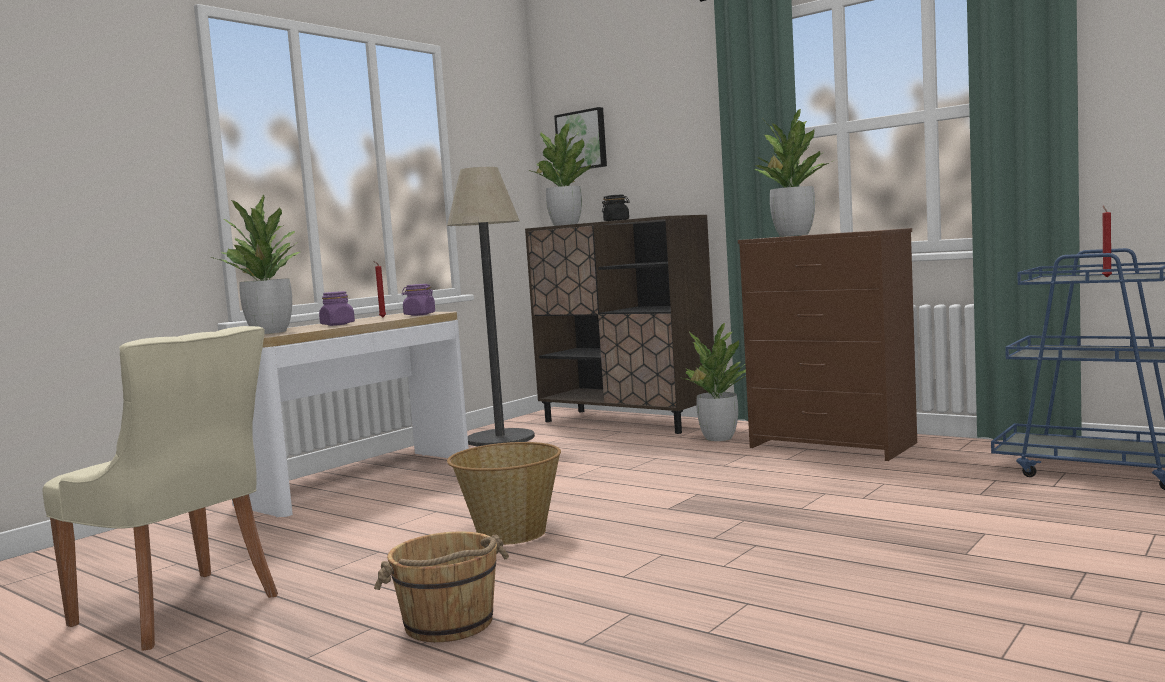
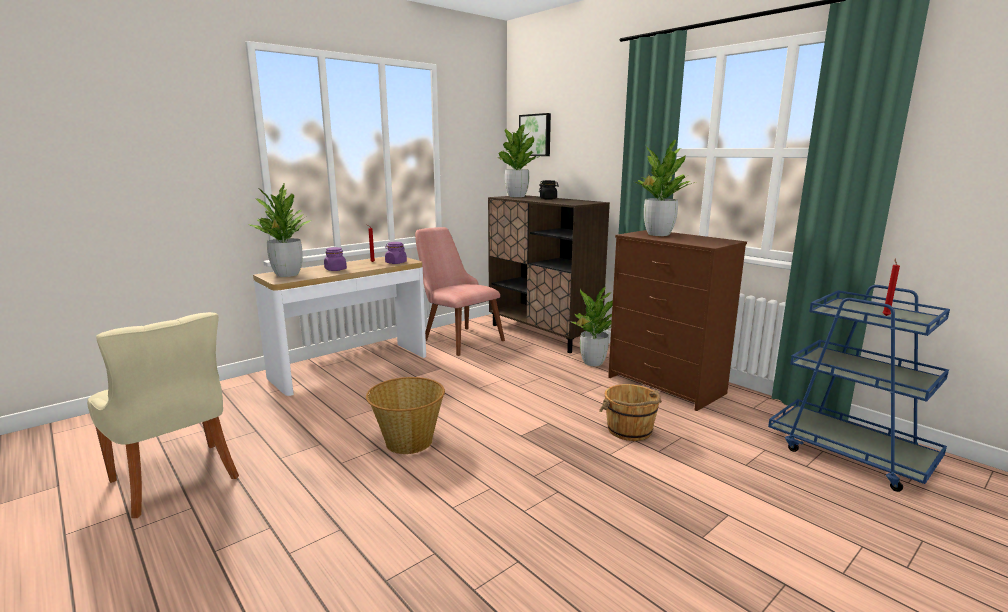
camera: 10 degrees right, 10 degrees up
(449, 624) = (317, 536): brown bucket -> brown bucket (630, 430)
(500, 438) = (456, 338): floor lamp -> pink chair

